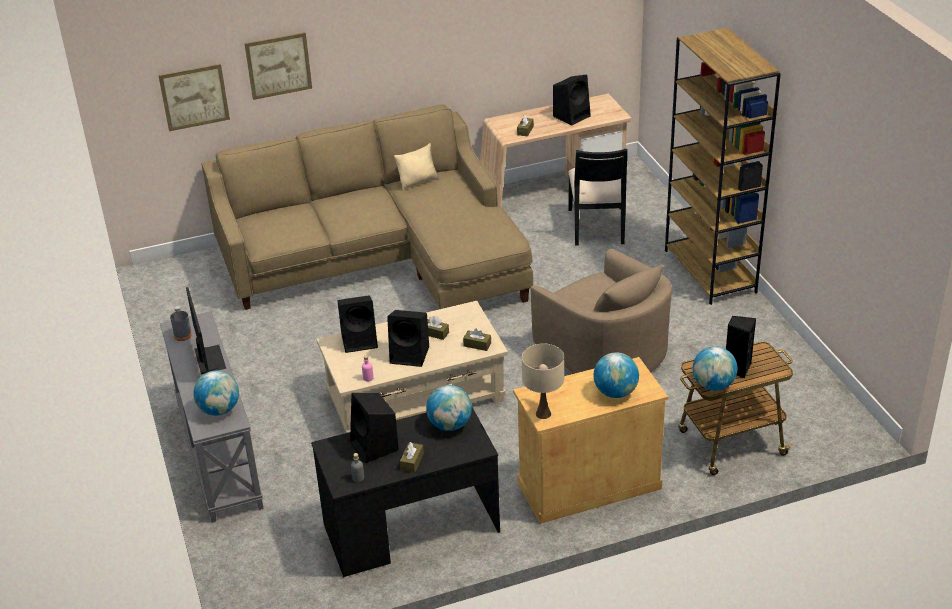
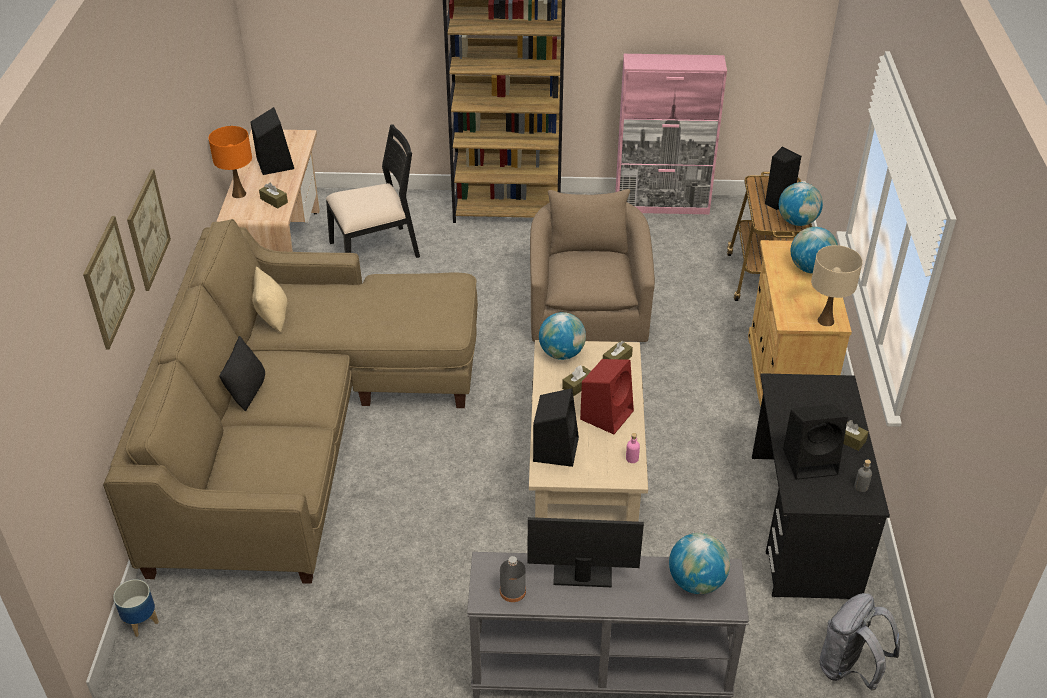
camera: 70 degrees left, 5 degrees up
(190, 259) = (141, 622): none -> planter
(194, 97) = (73, 394): picture -> picture (148, 229)
(269, 581) = (849, 668): none -> grey backpack
(340, 198) = (247, 391): none -> black pillow
(410, 355) = (607, 414): black speaker -> red speaker
(450, 425) = (795, 396): globe -> globe (561, 353)
(522, 115) = (238, 194): none -> orange table lamp
(597, 226) = (375, 250): black chair -> black chair turned 45 degrees counterclockwise
(605, 350) = (588, 309): beige armchair -> beige armchair turned 75 degrees counterclockwise
(795, 354) = (662, 205): none -> pink cabinet

